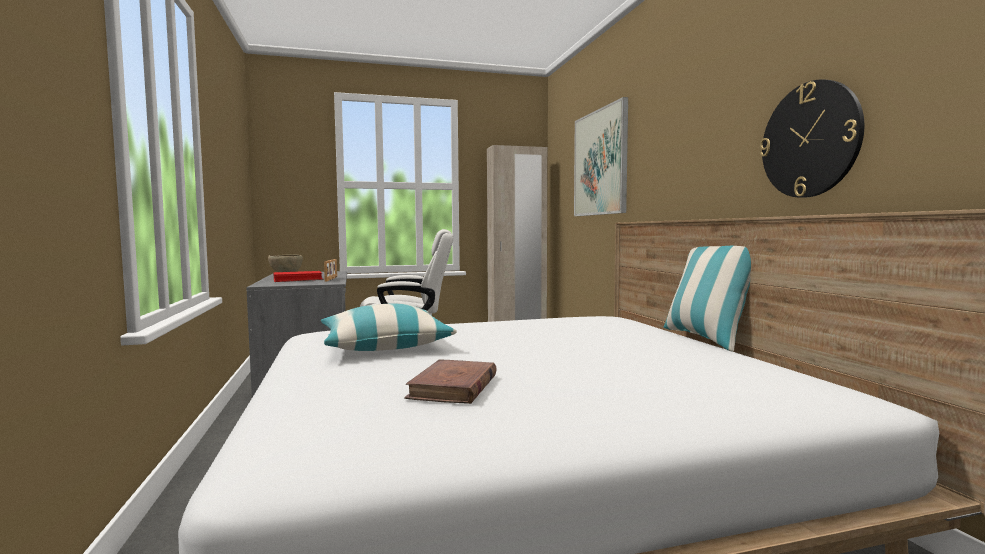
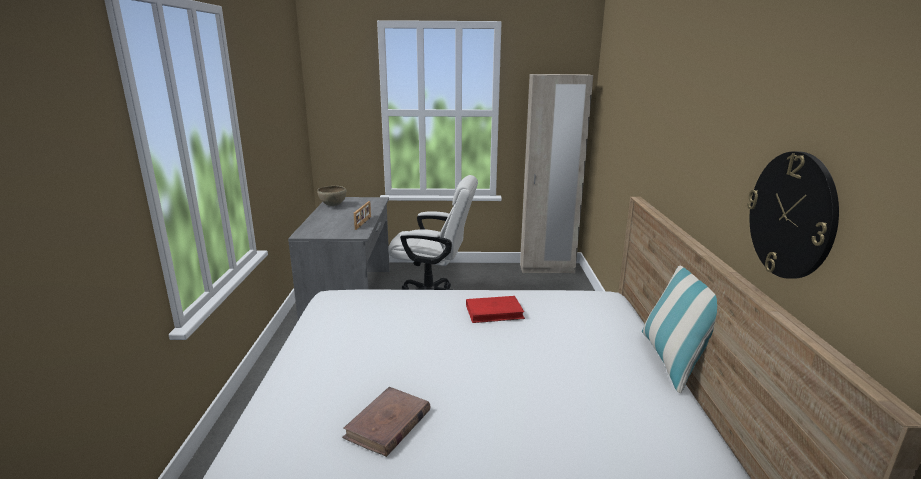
camera: 15 degrees right, 15 degrees up
(298, 279) = (336, 222): red book -> red book (494, 312)
(384, 345) = (372, 333): pillow -> none
(600, 163) = (633, 117): picture -> none

